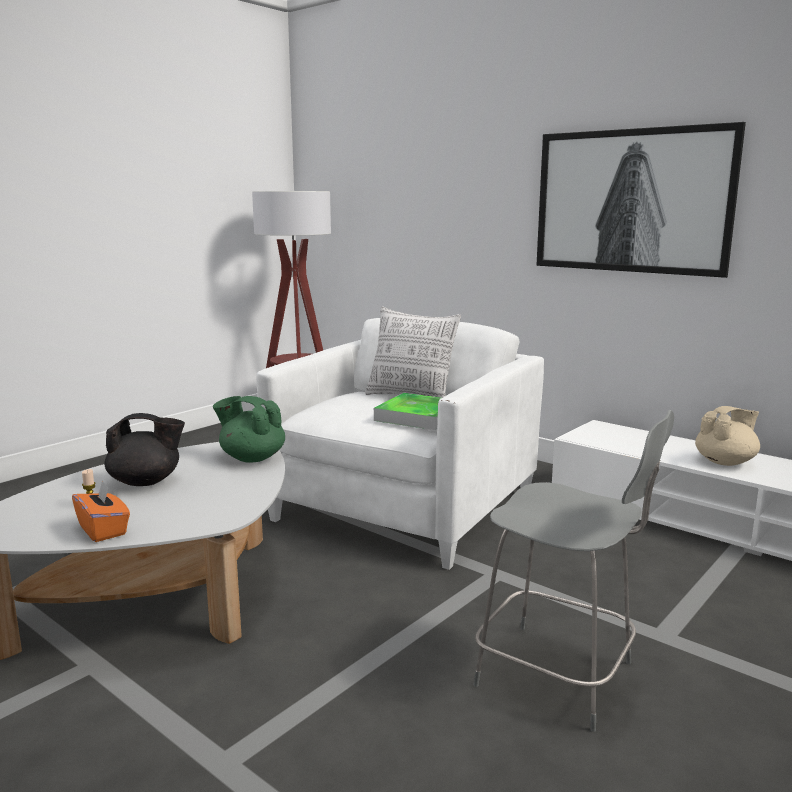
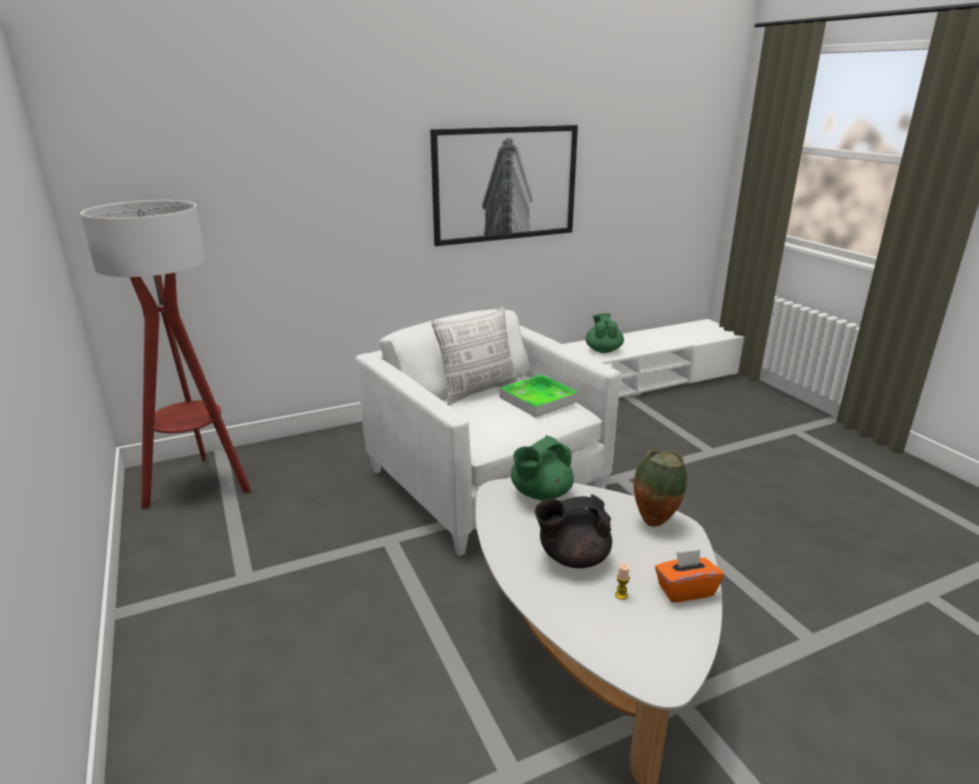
camera: 65 degrees left, 10 degrees up
(146, 482) = (572, 557): black teapot -> black teapot turned 120 degrees counterclockwise
(226, 506) = (654, 522): none -> vase
(560, 676) = (743, 494): grey stool -> none
(725, 462) = (603, 350): beige teapot -> green teapot

